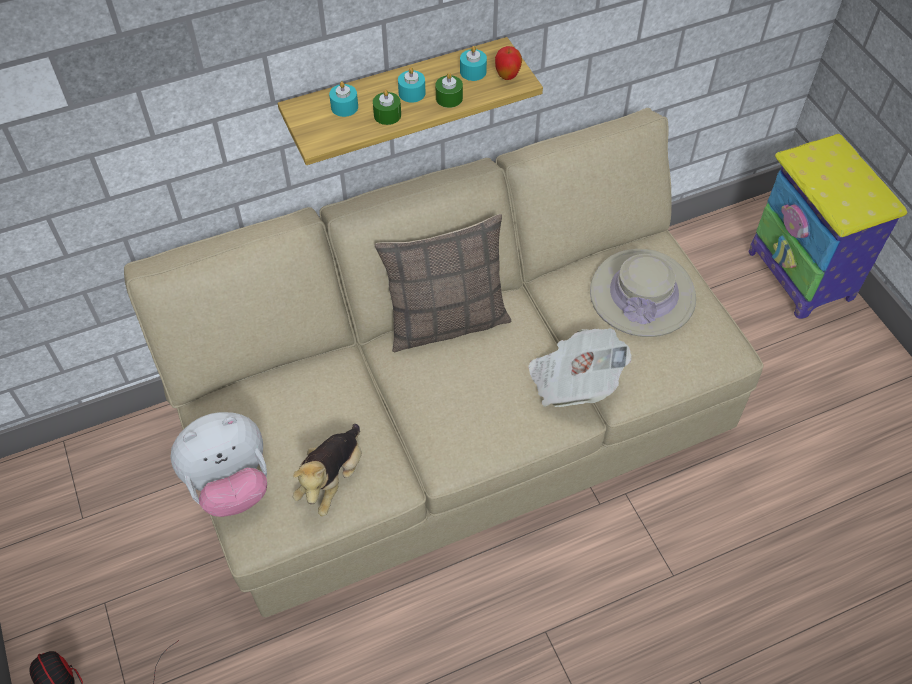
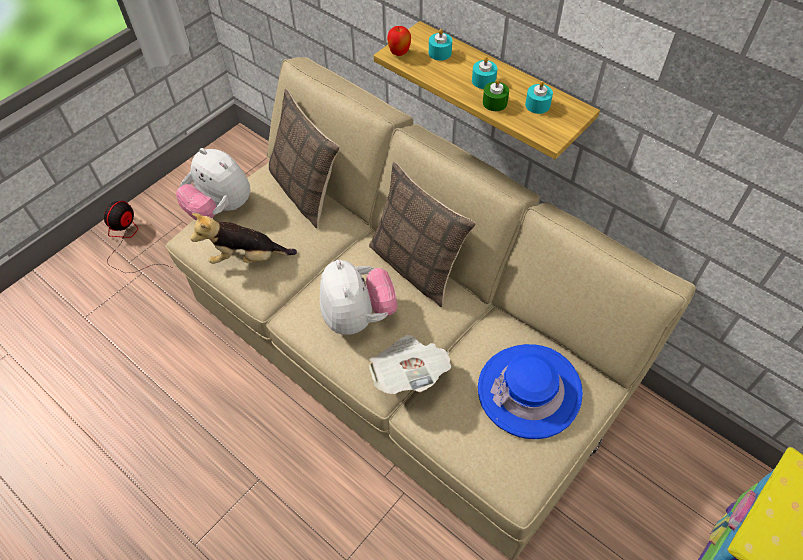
camera: 65 degrees right, 0 degrees up
(269, 383) = (306, 192): none -> pillow
(387, 115) = (448, 77): green candle -> none
(480, 398) = (358, 316): none -> plush toy
(507, 76) = (549, 127): apple -> apple (399, 53)
(642, 295) = (529, 391): beige hat -> blue hat

